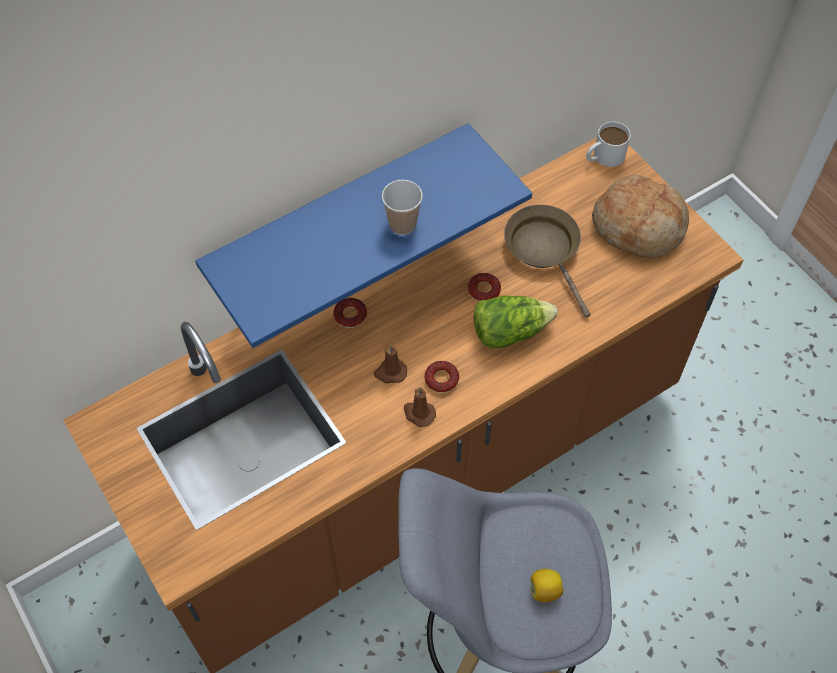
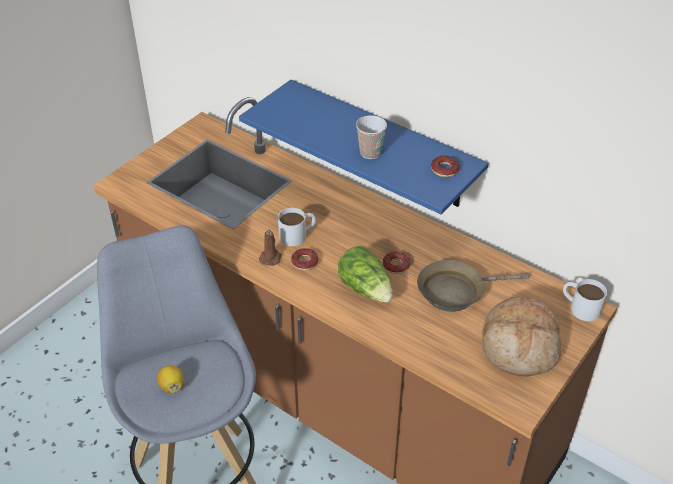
camera: 70 degrees right, 15 degrees down
(350, 315) = (335, 203): donut -> donut (444, 169)
(390, 372) = (298, 235): brown candle -> white mug
(545, 250) = (455, 291): brown frying pan -> brown frying pan turned 150 degrees counterclockwise

